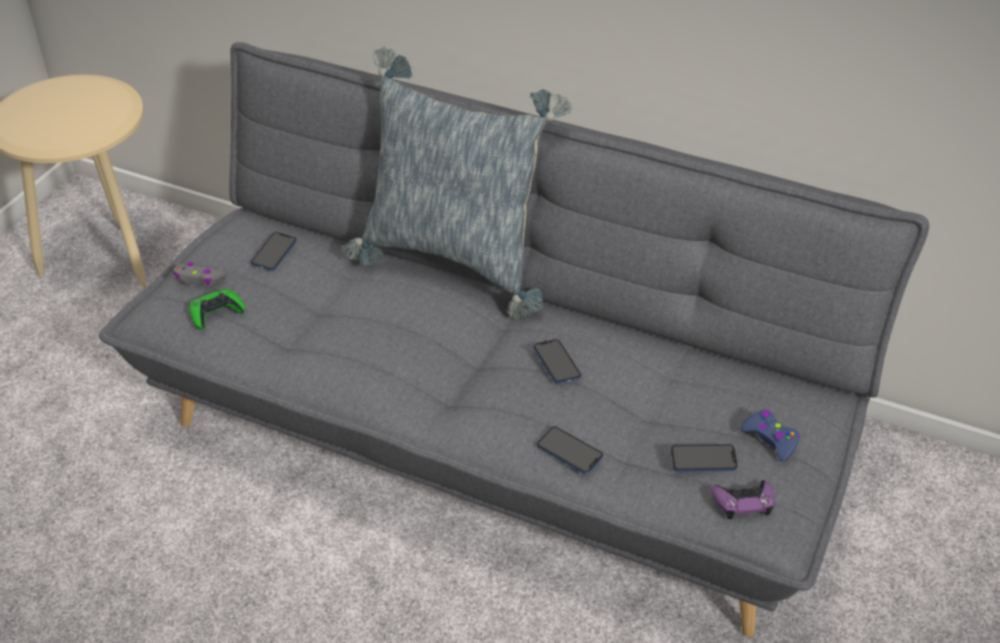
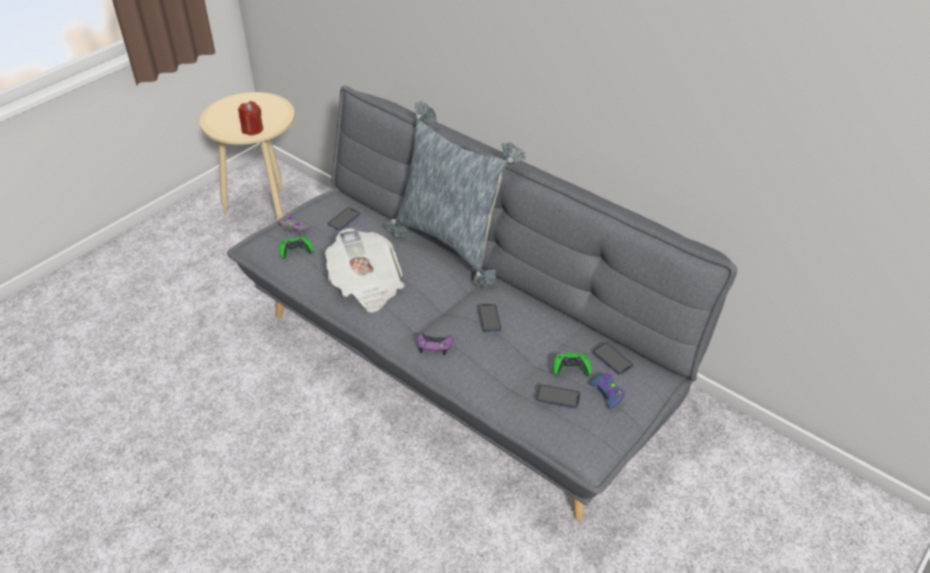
camera: 15 degrees right, 0 degrees up
(84, 134) = (252, 129): none -> red candle
(350, 347) = (366, 285): none -> newspaper
(569, 451) = (475, 375): phone -> phone (612, 359)
(703, 413) = (571, 368): none -> green game controller
(743, 502) = (573, 429): purple game controller -> purple game controller (434, 345)

